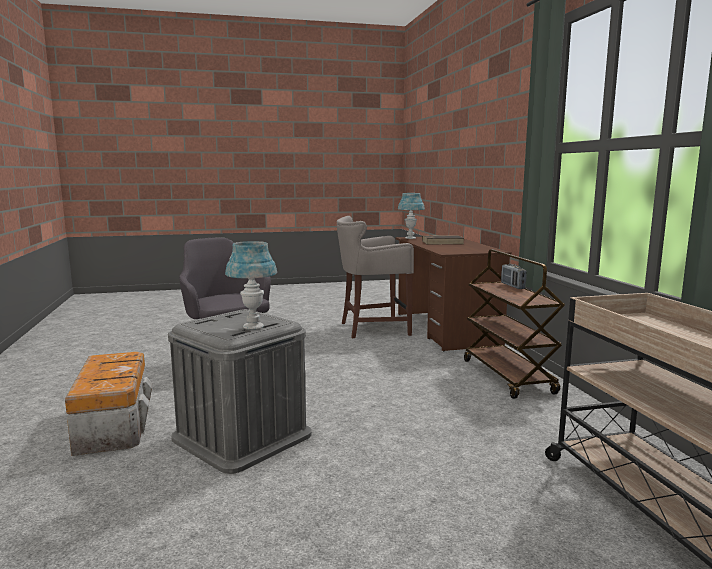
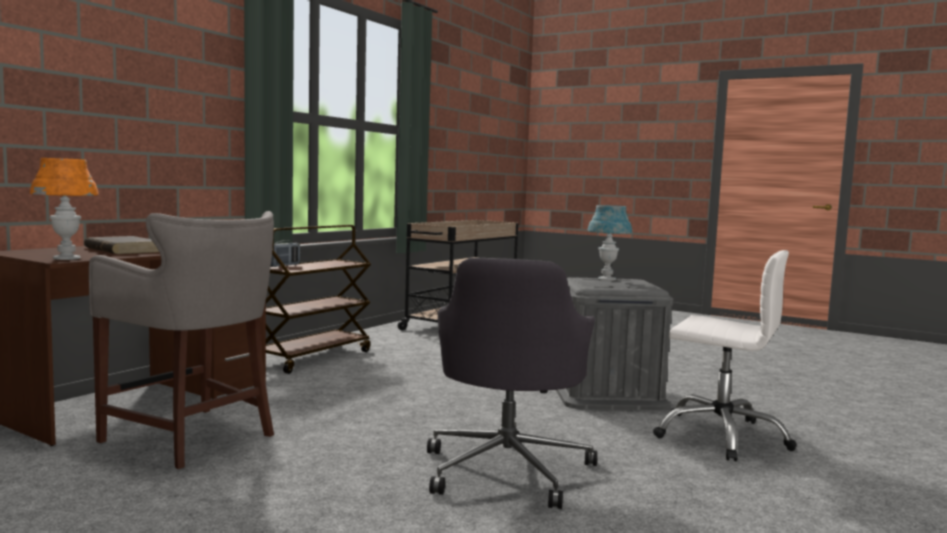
camera: 135 degrees left, 5 degrees down
(114, 423) = (721, 436): storage box -> white office chair
(410, 238) = (66, 258): blue table lamp -> orange table lamp

